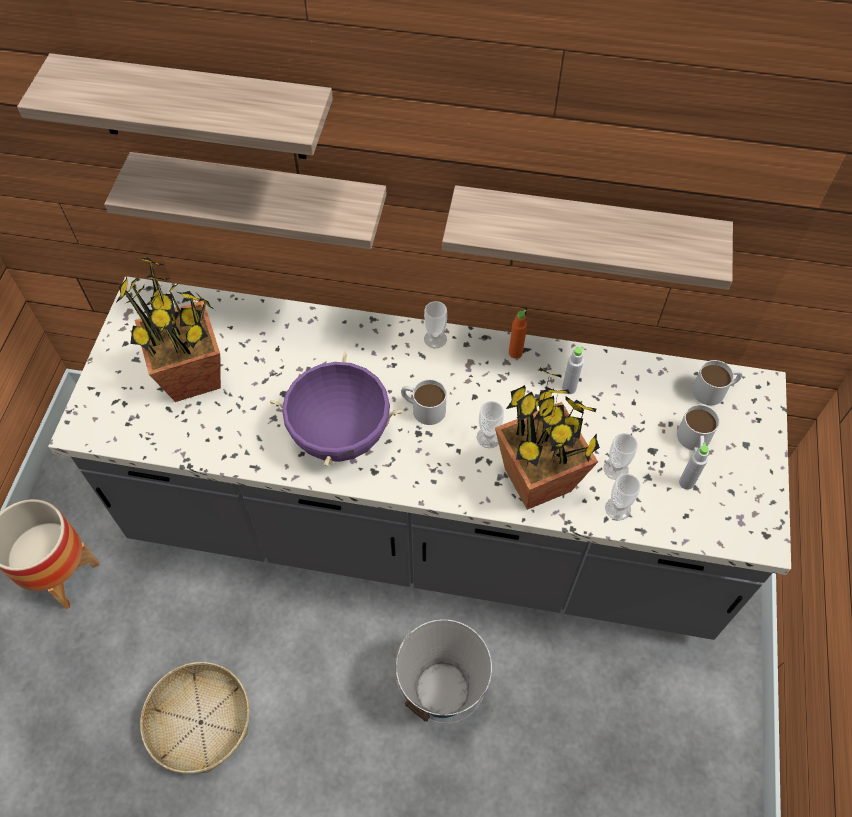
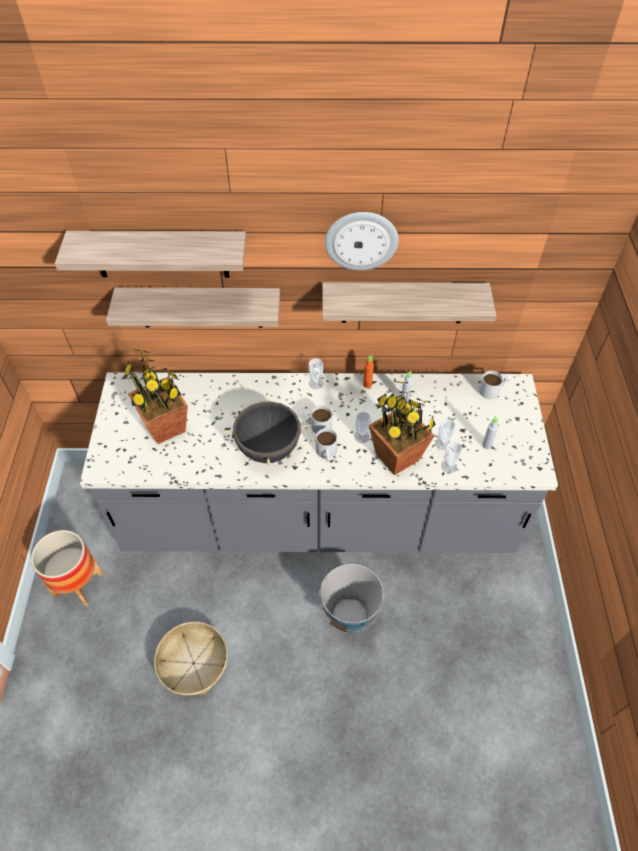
camera: 10 degrees left, 5 degrees down
(340, 435) = (268, 448): purple cooking pot -> black cooking pot
(521, 125) = (361, 240): none -> wall clock
(693, 442) = (486, 421): white mug -> white mug (326, 453)

